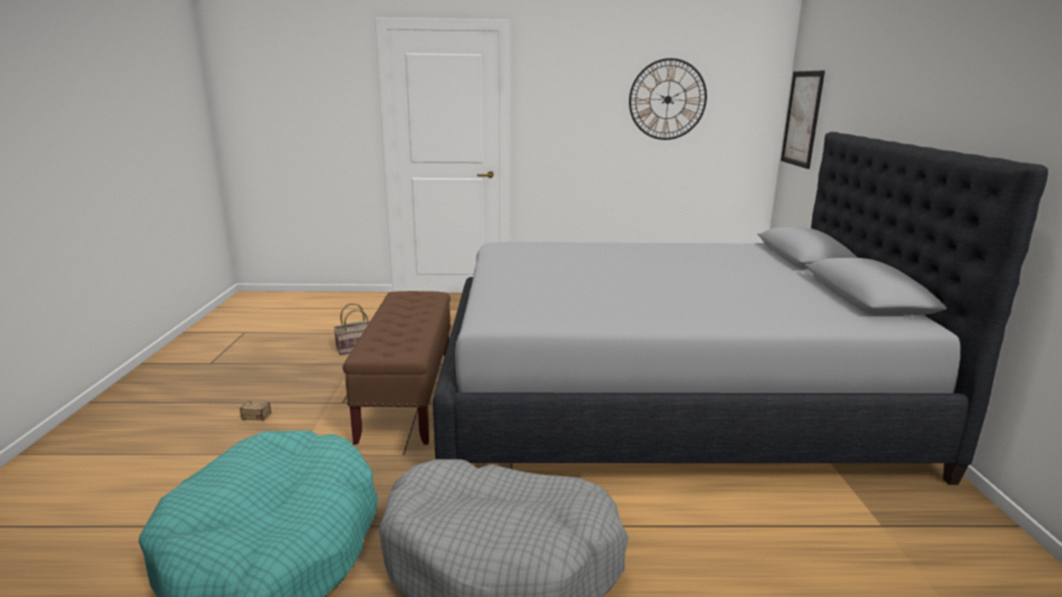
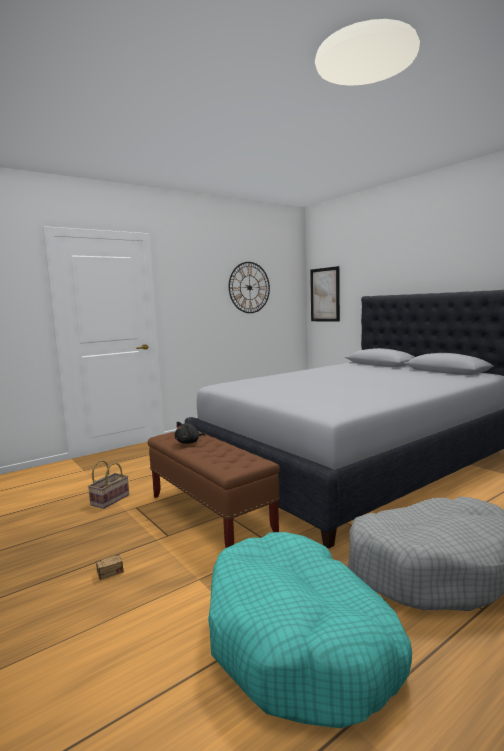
camera: 35 degrees left, 10 degrees down
(402, 309) = (189, 442): none -> black plush toy

